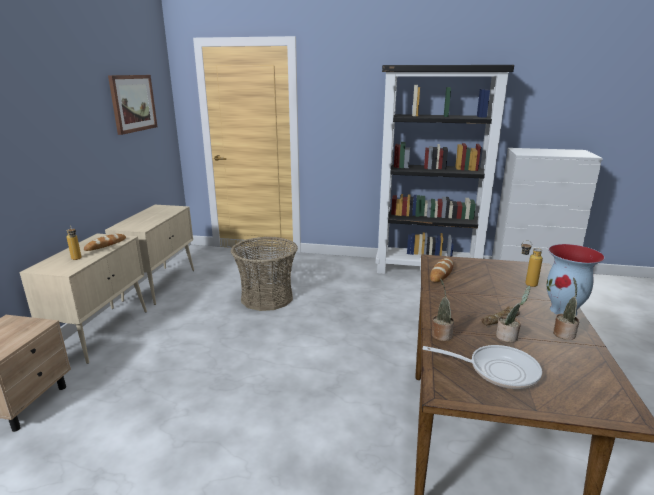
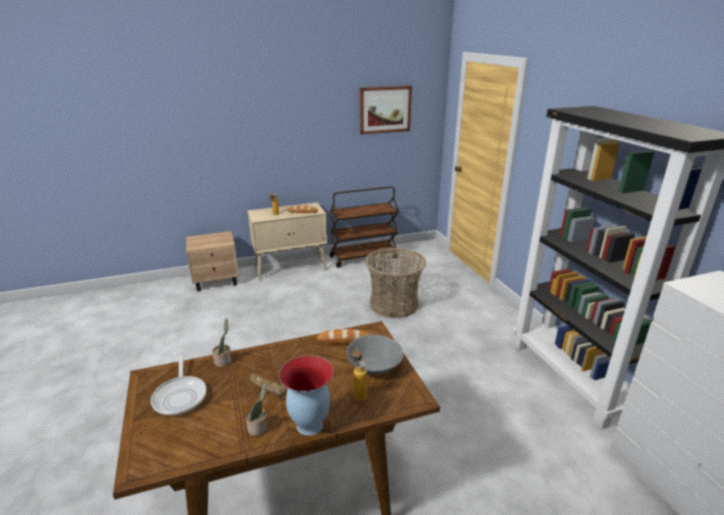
camera: 60 degrees right, 5 degrees up
(160, 284) = (364, 257): beige cabinet -> brown cart
(489, 271) = (374, 366): none -> grey bowl
(508, 337) = (236, 395): potted plant -> none

